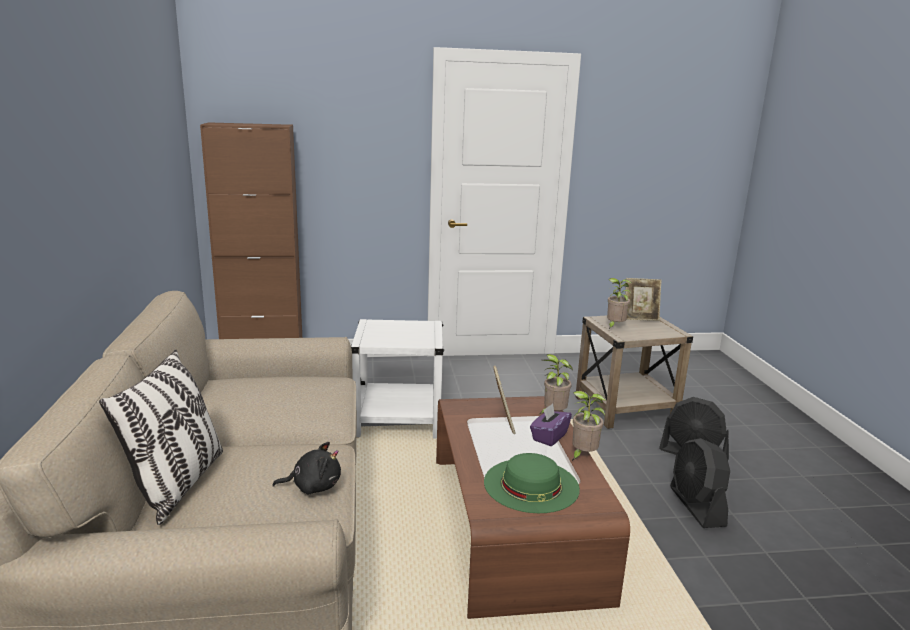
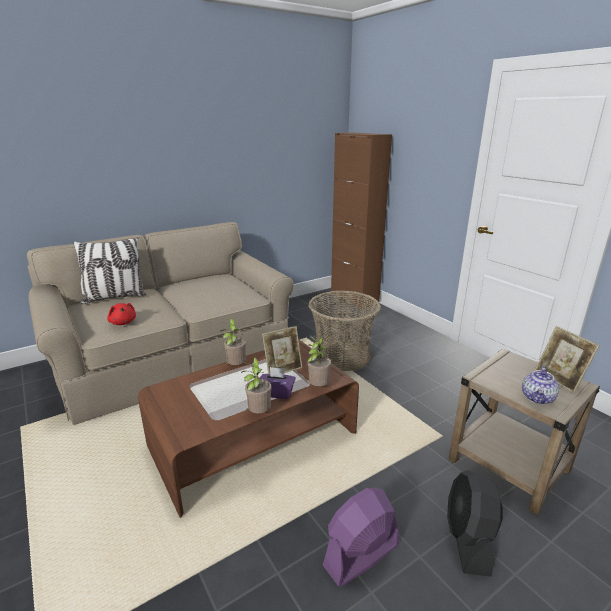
camera: 65 degrees right, 5 degrees up
(313, 486) = (123, 322): black plush toy -> red plush toy
(397, 420) = (342, 356): white side table -> basket
(531, 485) = (200, 399): green hat -> none
(614, 326) = (502, 368): potted plant -> potted plant (235, 367)
(660, 331) = (538, 398): none -> teapot
(696, 506) = (361, 555): black fan -> purple fan

